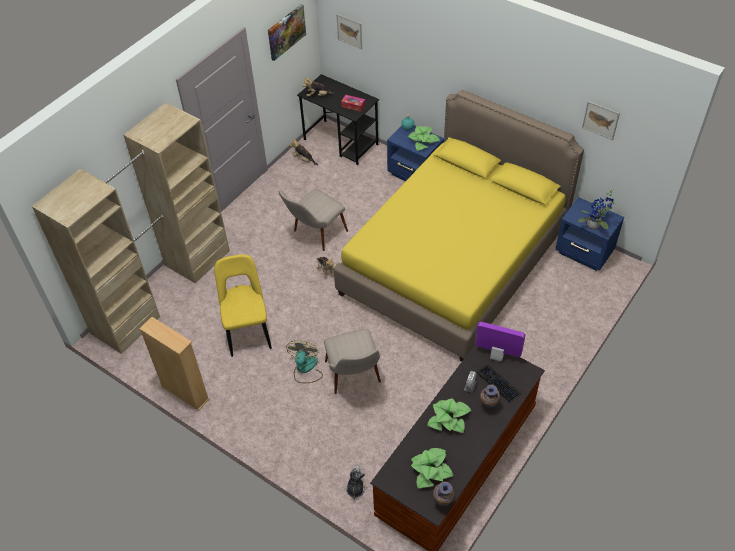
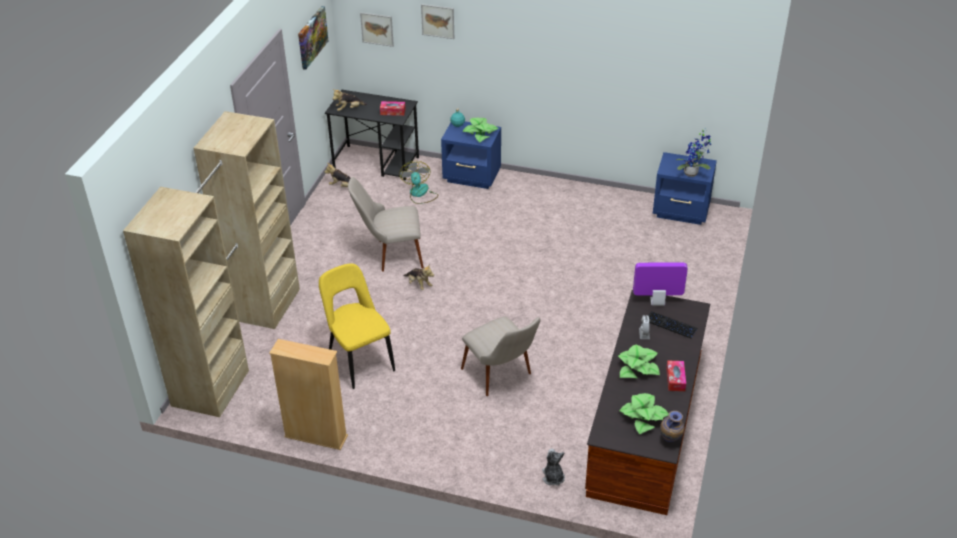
camera: 20 degrees left, 10 degrees down
(305, 369) = (443, 381): fan -> fan (420, 194)
(314, 236) = (390, 255): beige chair -> beige chair turned 60 degrees clockwise
(454, 261) = (553, 247): yellow bed -> none
(476, 440) = (675, 379): none -> tissue box
(488, 405) = (671, 346): vase -> none
(600, 120) = (679, 58): picture -> picture (438, 21)

